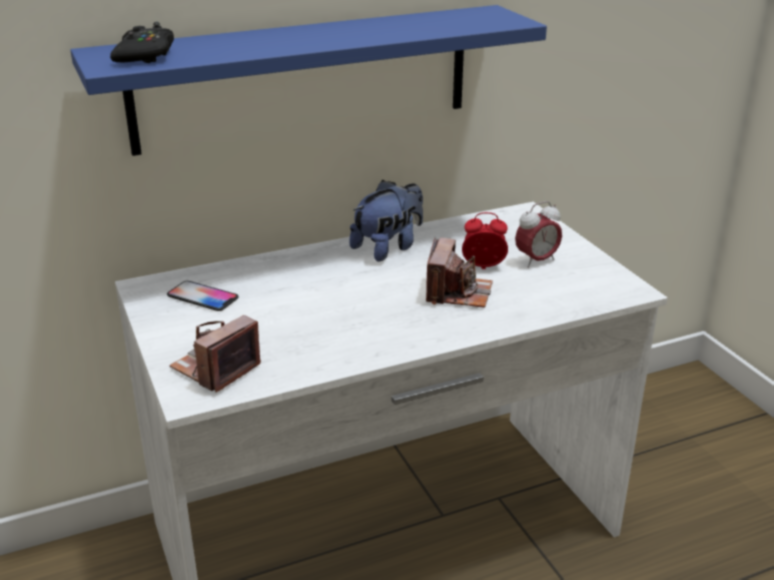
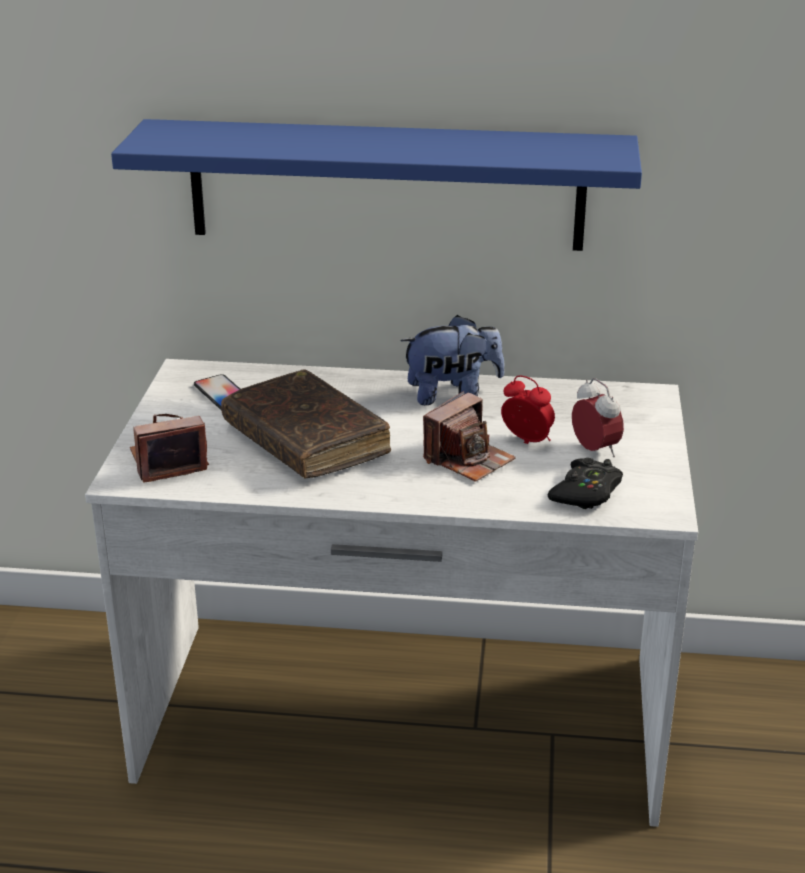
camera: 30 degrees right, 0 degrees up
(145, 55) = (190, 138): black game controller -> black game controller (586, 493)
(315, 315) = (305, 440): none -> brown book
(536, 261) = (595, 450): alarm clock -> alarm clock turned 120 degrees counterclockwise

